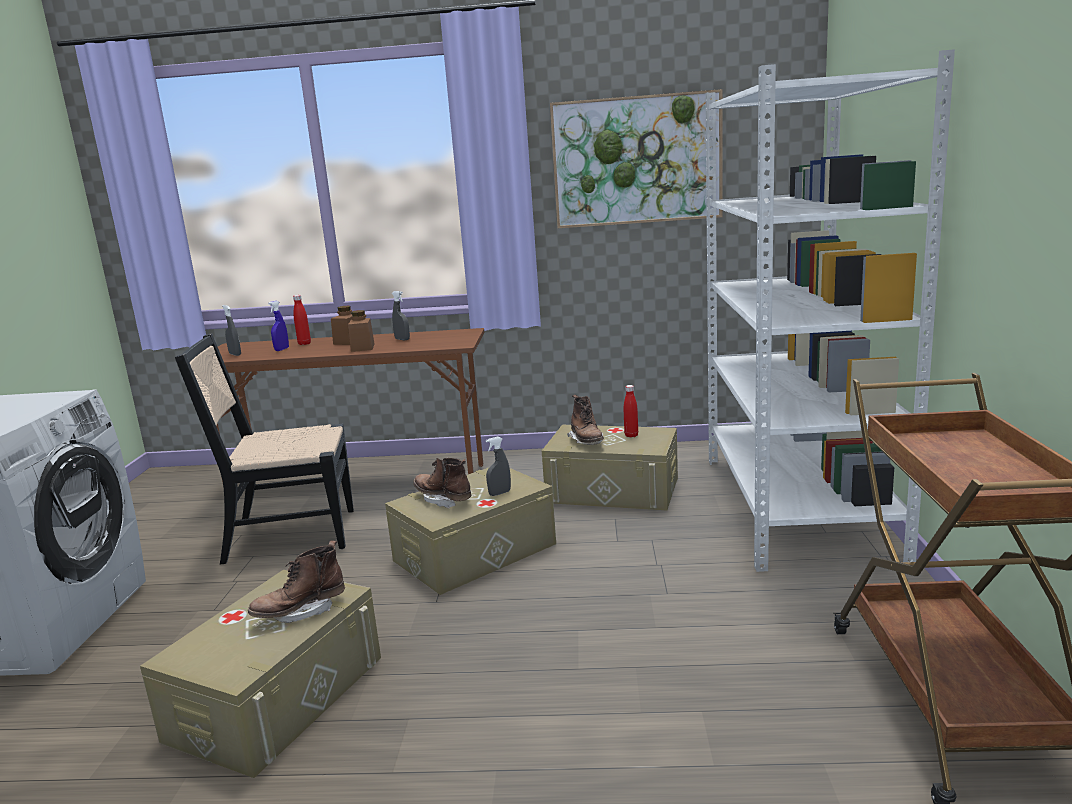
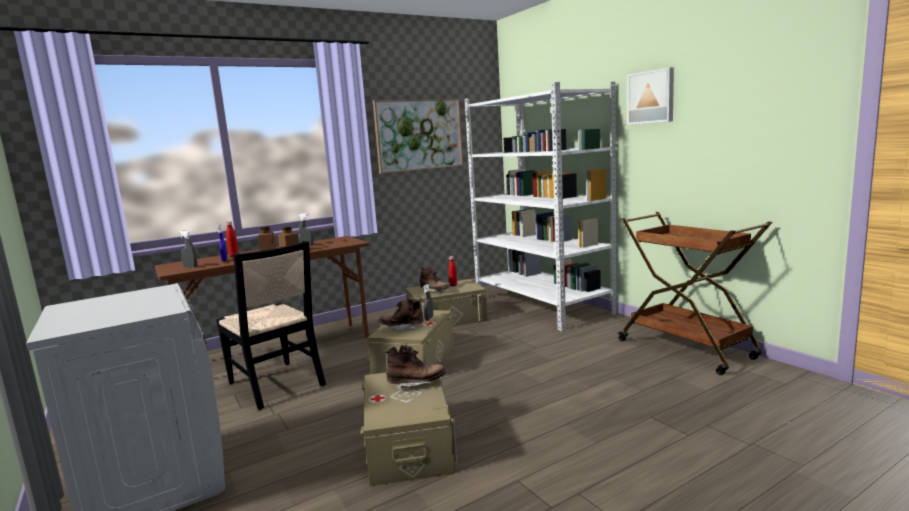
camera: 35 degrees left, 5 degrees down
(290, 535) = (275, 384): chair -> chair turned 90 degrees counterclockwise
(301, 612) = (416, 384): brown boot -> brown boot turned 120 degrees counterclockwise
(1008, 89) = (651, 97): none -> picture

